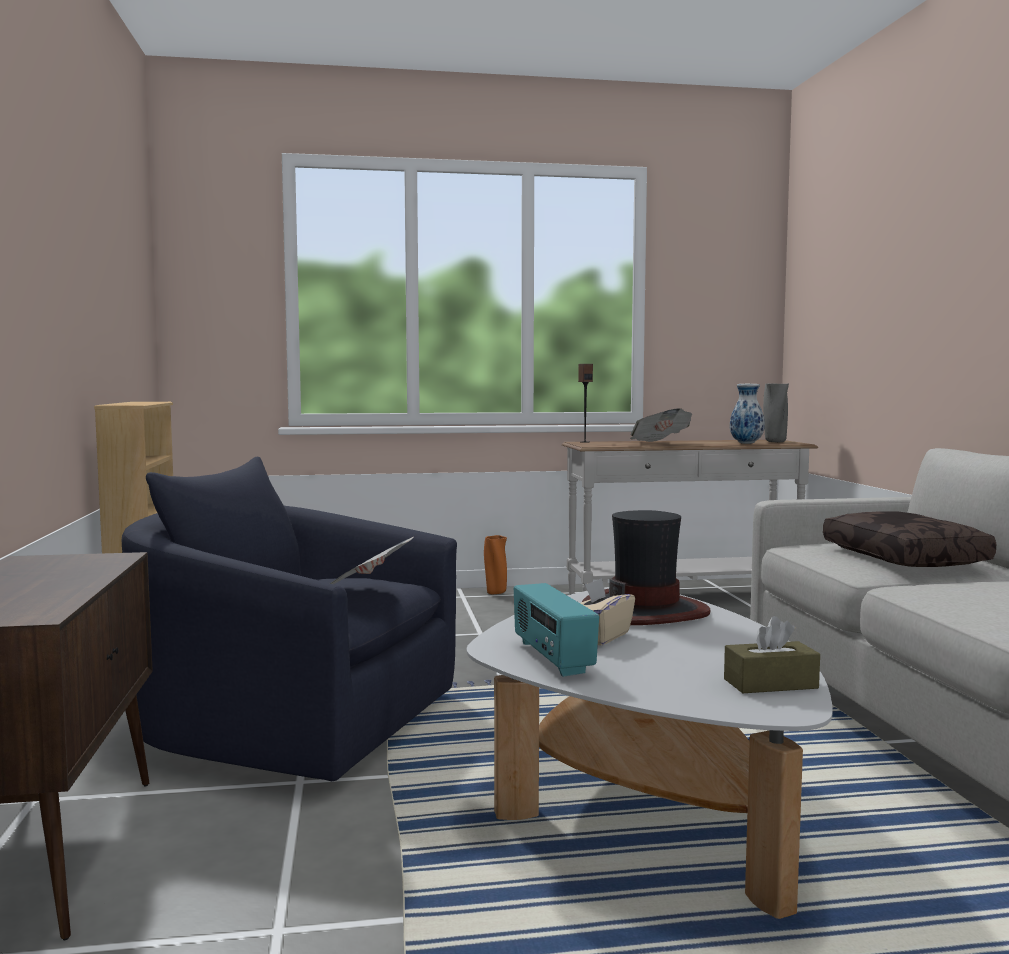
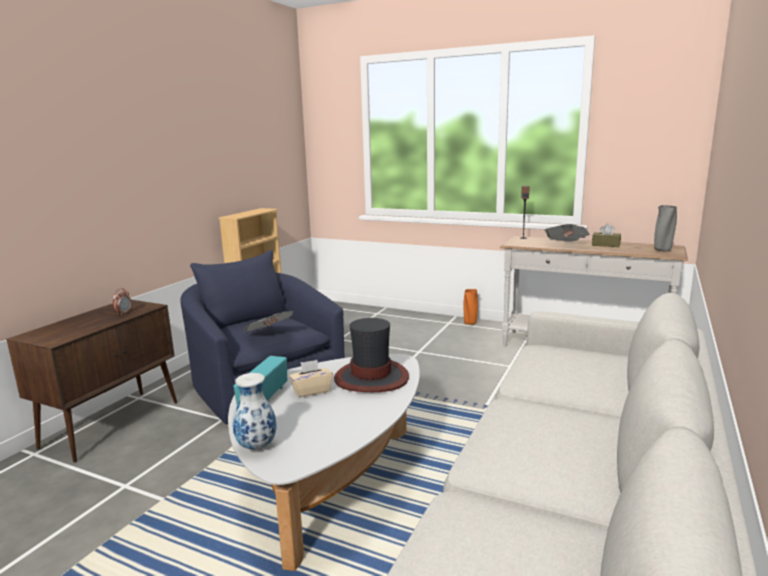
camera: 35 degrees right, 10 degrees up
(80, 569) = (123, 313): none -> alarm clock
(747, 443) = (631, 251): vase -> vase (257, 446)
(770, 684) = (314, 449): brown tissue box -> brown tissue box (605, 245)
(906, 557) = (577, 377): brown pillow -> none

